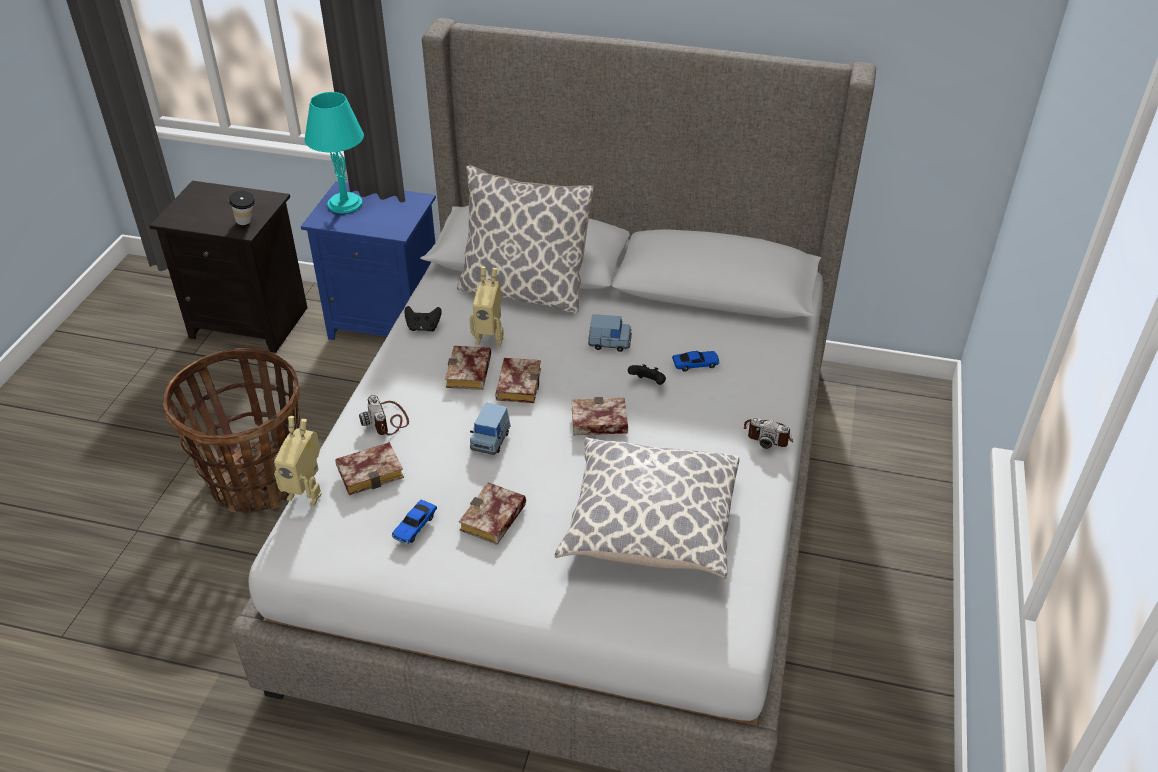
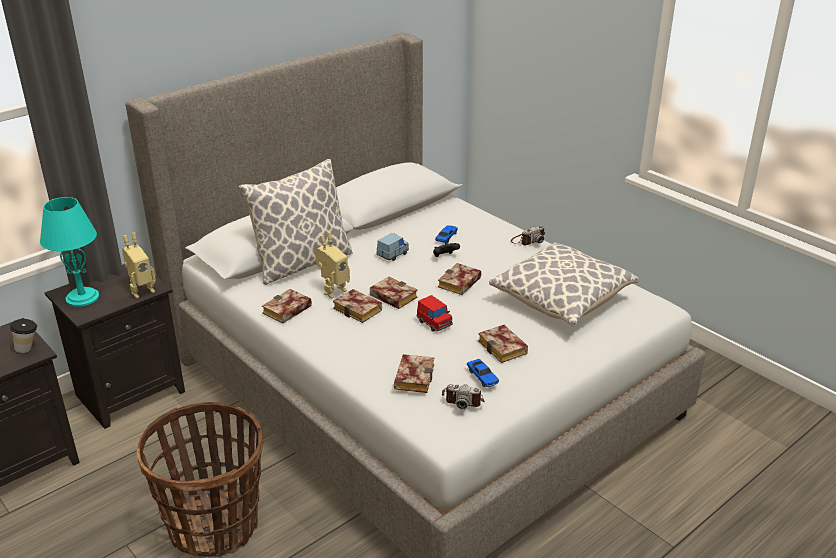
camera: 55 degrees left, 10 degrees down
(307, 492) = (400, 412): toy robot -> toy robot (141, 291)
(387, 420) = (365, 356): camera -> camera (463, 399)
(388, 322) = (131, 392): blue nightstand -> black nightstand
(423, 327) = (287, 311): black game controller -> book
(490, 440) = (434, 323): blue toy car -> red toy car

